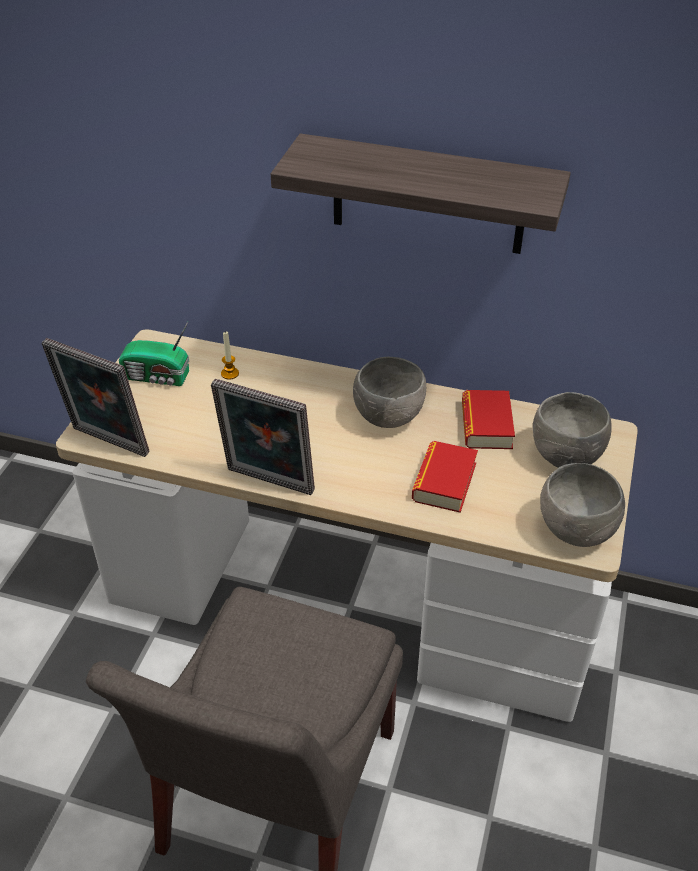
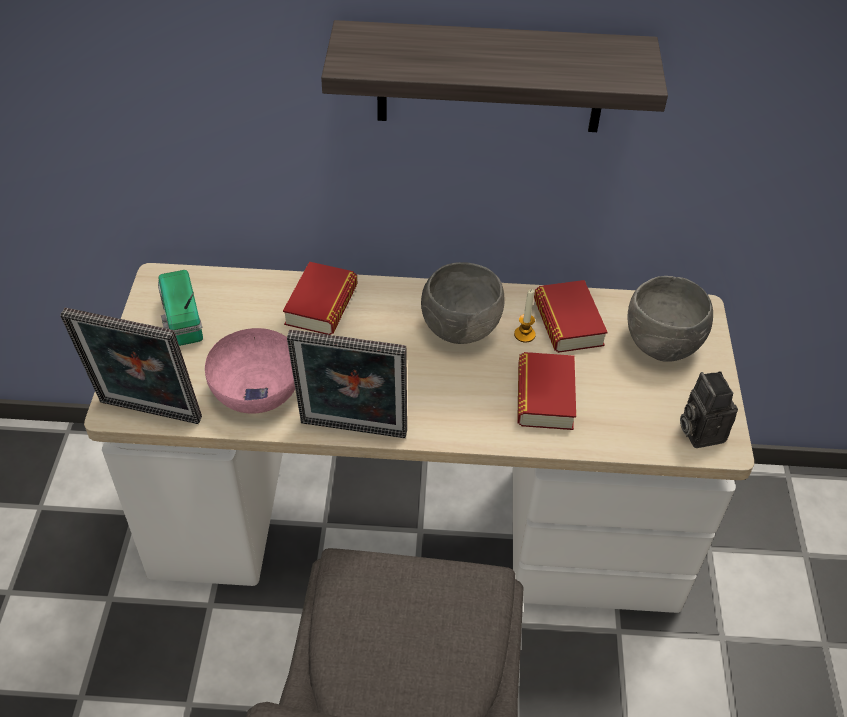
camera: 15 degrees left, 5 degrees up
(158, 377) = (181, 321): radio -> radio turned 75 degrees clockwise
(201, 439) = (258, 390): none -> pink bowl
(230, 373) = (264, 304): candle -> candle (524, 334)
(276, 381) = (321, 305): none -> book
(576, 531) = (699, 430): grey bowl -> camera

